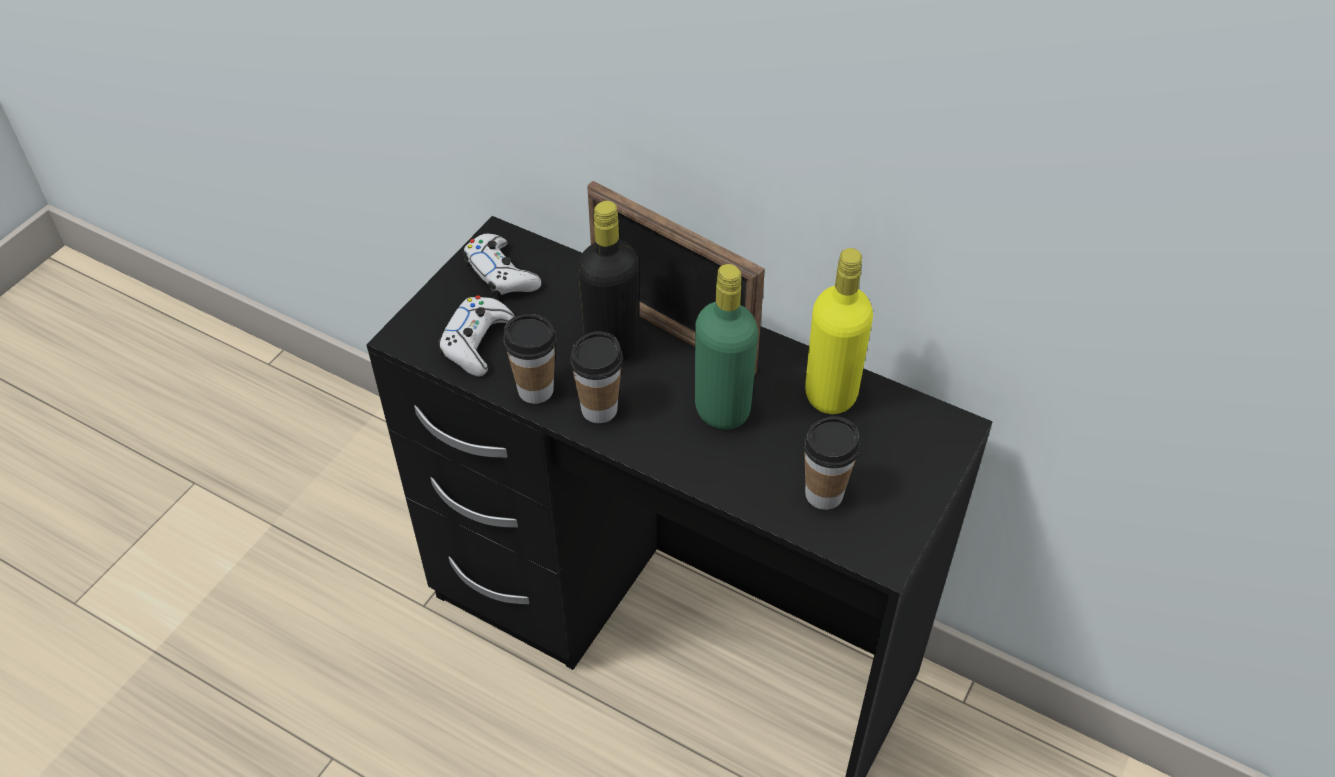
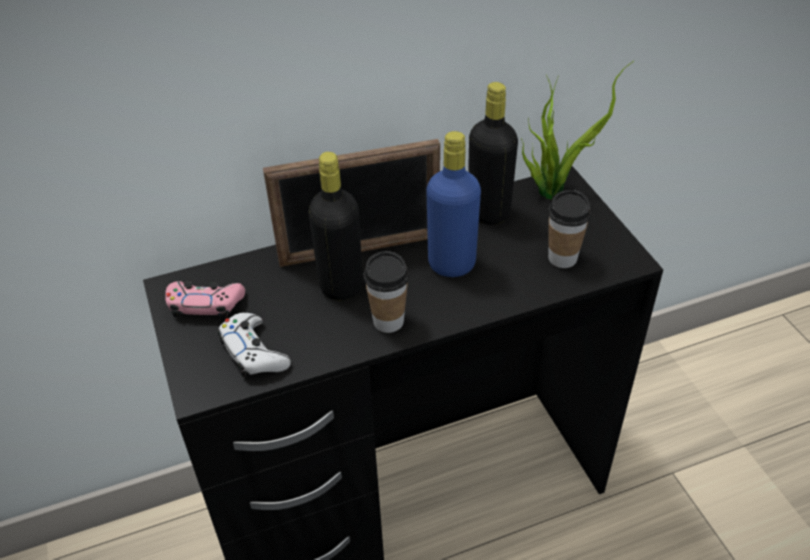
camera: 50 degrees left, 5 degrees down
(501, 274) = (205, 304): white game controller -> pink game controller
(535, 390) = (335, 344): cup -> none
(722, 410) = (451, 264): green bottle -> blue bottle
(831, 394) = (488, 213): yellow bottle -> black bottle
(929, 426) = (552, 189): none -> potted plant

